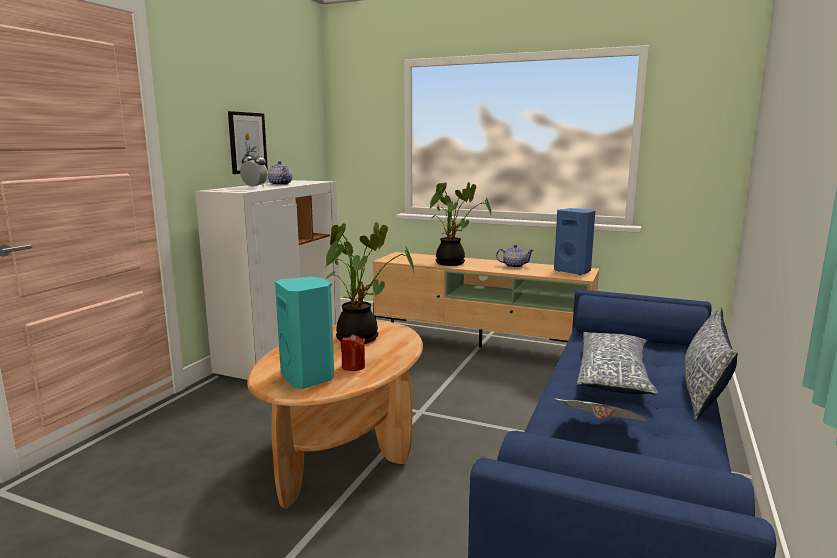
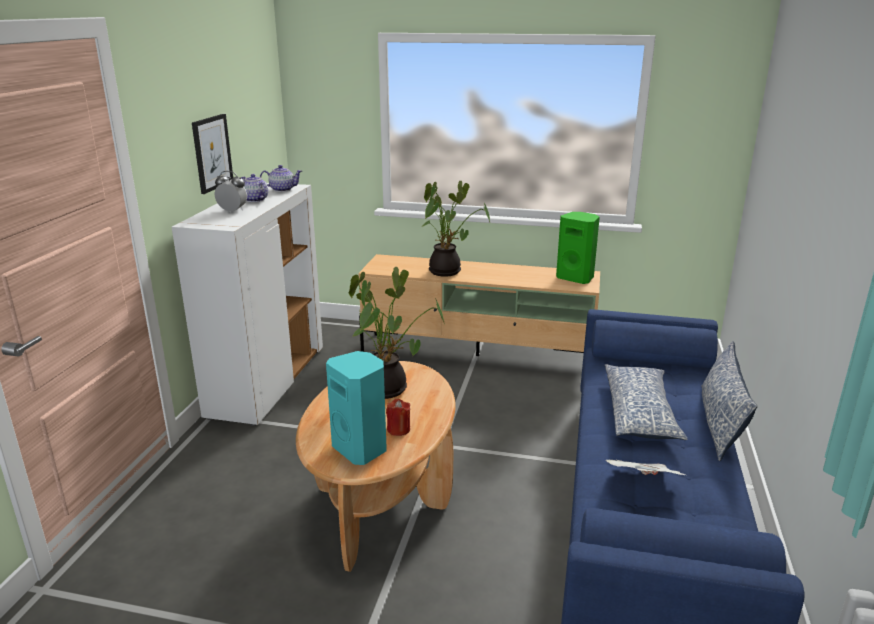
camera: 10 degrees left, 10 degrees up
(514, 266) = (513, 272): teapot -> teapot (282, 189)
(573, 271) = (576, 278): blue speaker -> green speaker

